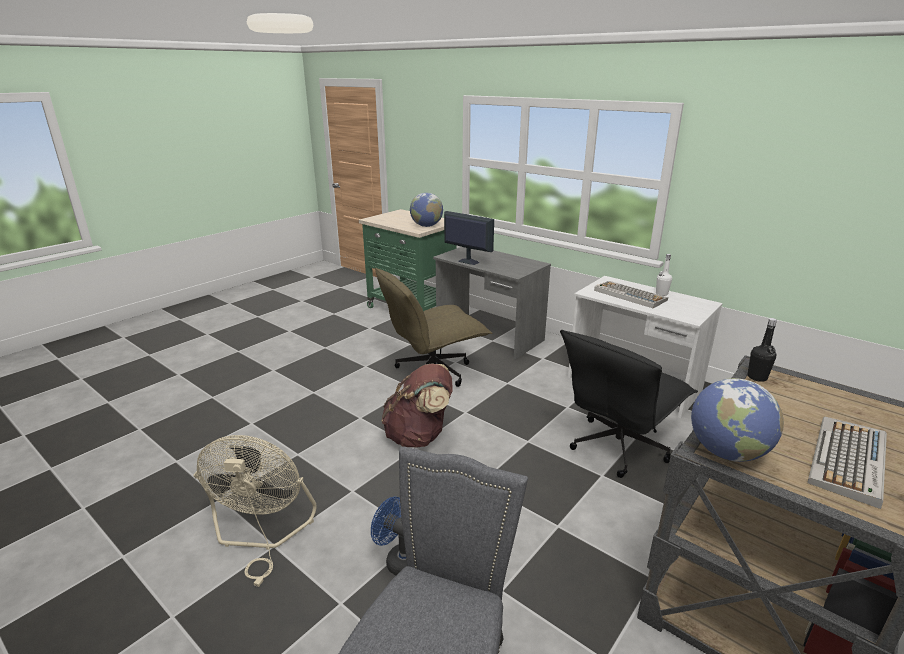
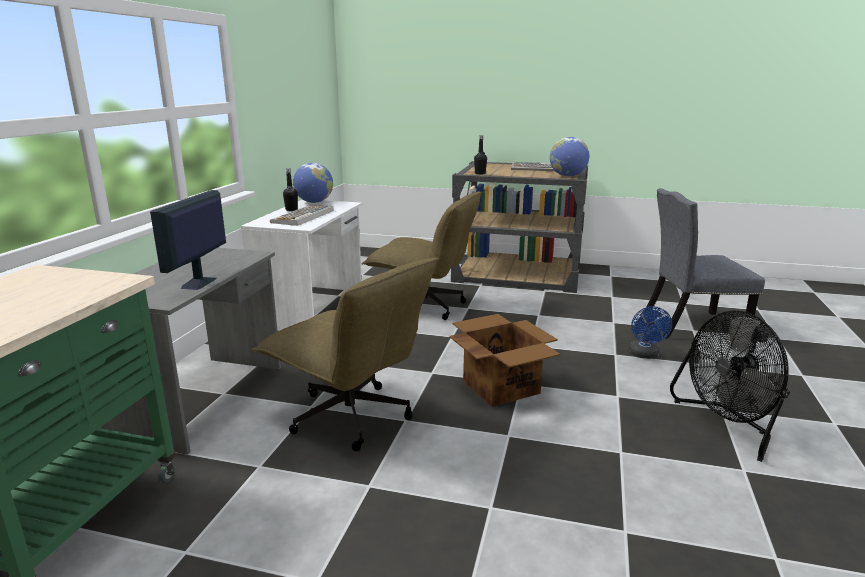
camera: 115 degrees left, 5 degrees down
(258, 535) = (729, 422): beige fan -> black fan
(419, 436) = (500, 386): brown backpack -> cardboard box
(426, 226) = (81, 280): globe -> globe (314, 202)
(619, 446) = (423, 306): black office chair -> beige office chair
(661, 294) = (291, 210): white bottle -> black bottle

